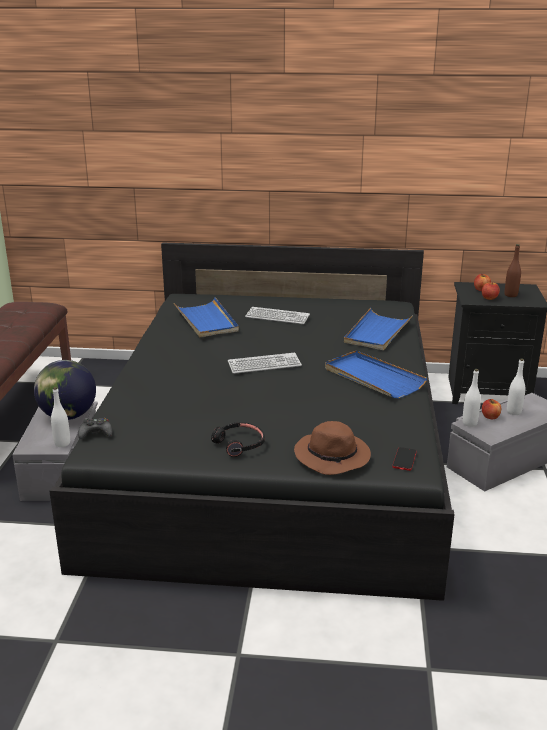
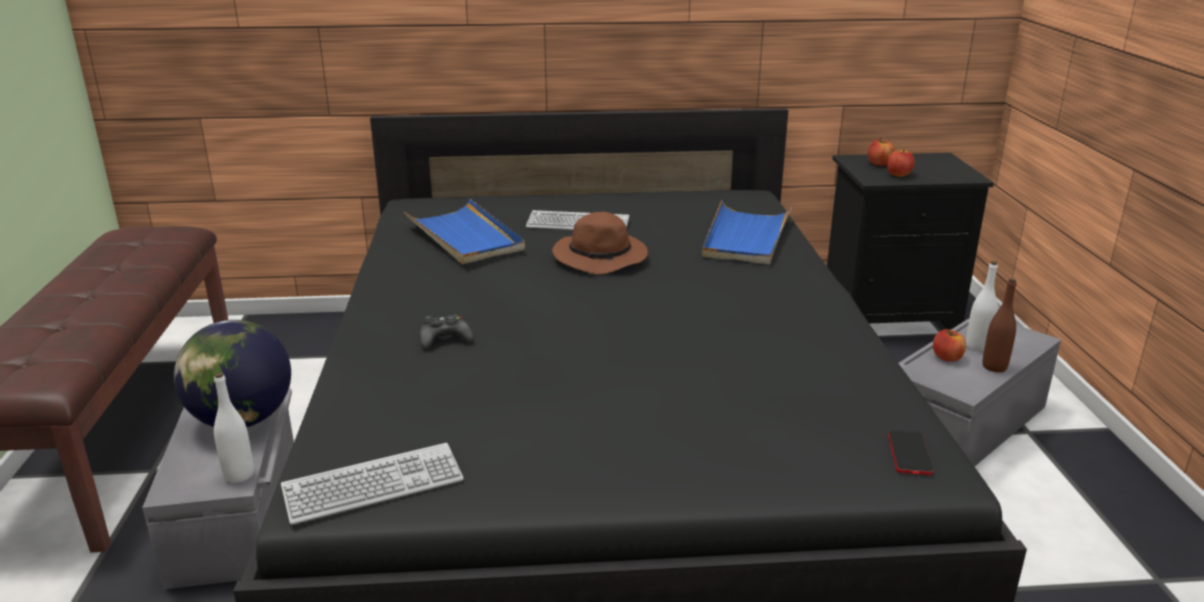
camera: 10 degrees left, 0 degrees up
(96, 433) = (315, 458): black game controller -> black game controller (444, 339)
(239, 444) = (600, 453): black headphones -> none
(264, 364) = (588, 301): keyboard -> keyboard (373, 485)
(333, 457) = (783, 462): brown hat -> brown hat (602, 258)
(373, 378) = (776, 310): blue tray -> none
(469, 423) = (921, 371): white bottle -> none
(510, 295) = (926, 169): brown bottle -> brown bottle (994, 367)

